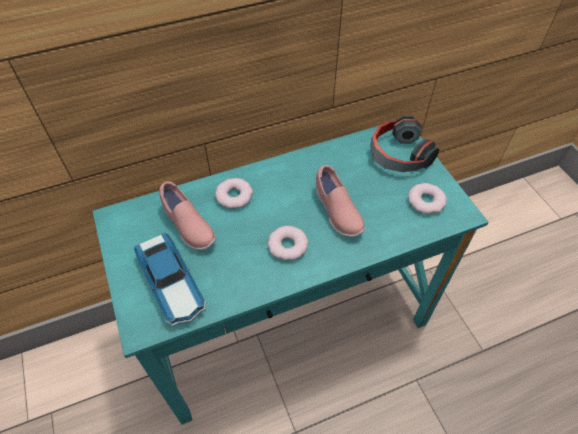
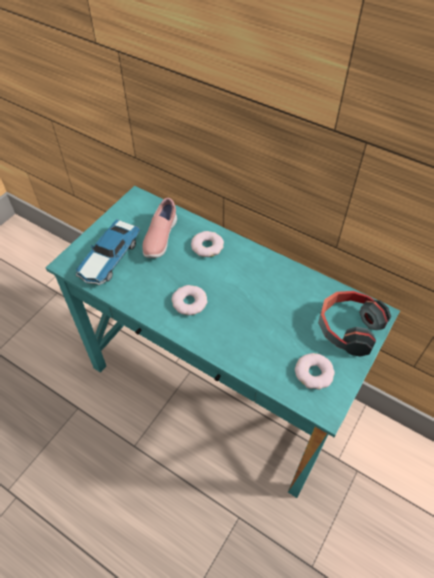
camera: 55 degrees right, 0 degrees up
(336, 212) = (246, 315): pink shoe -> none

